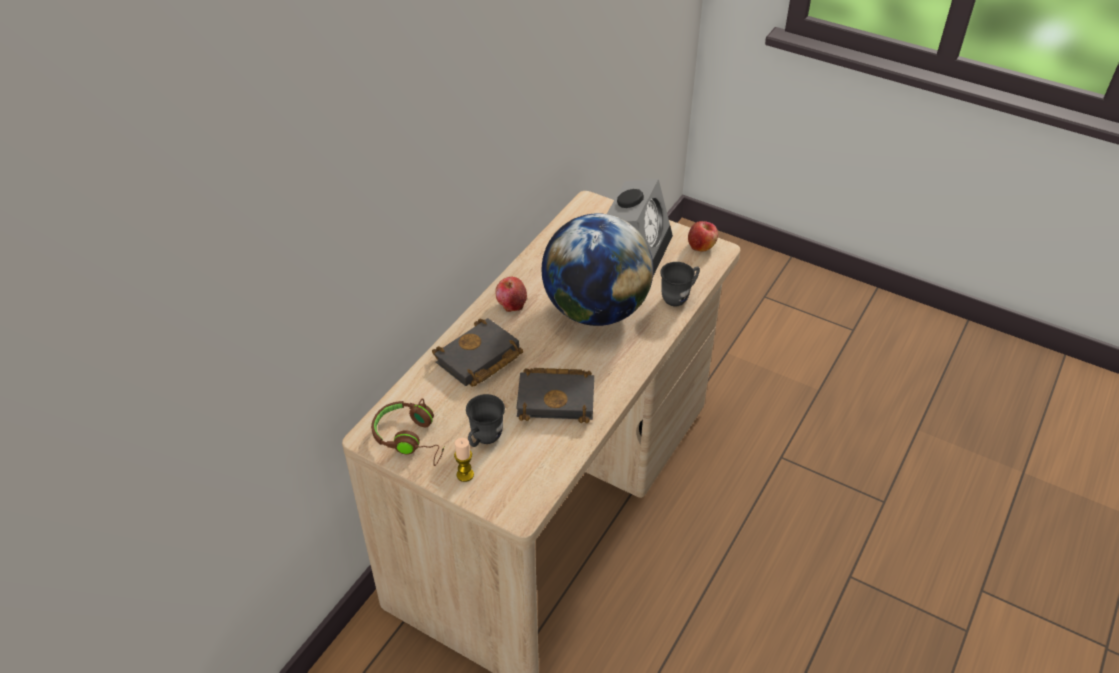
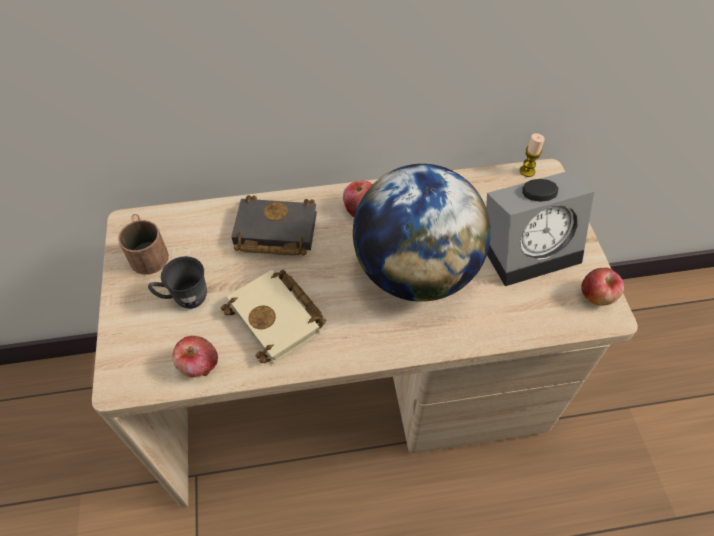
camera: 50 degrees right, 10 degrees up
(411, 439) = (147, 251): brown headphones -> brown mug
(465, 475) = (134, 314): candle -> candle (527, 171)
(550, 460) = (199, 365): none -> apple
(558, 398) = (278, 319): black book -> beige book
(679, 296) = (505, 325): grey mug -> none

